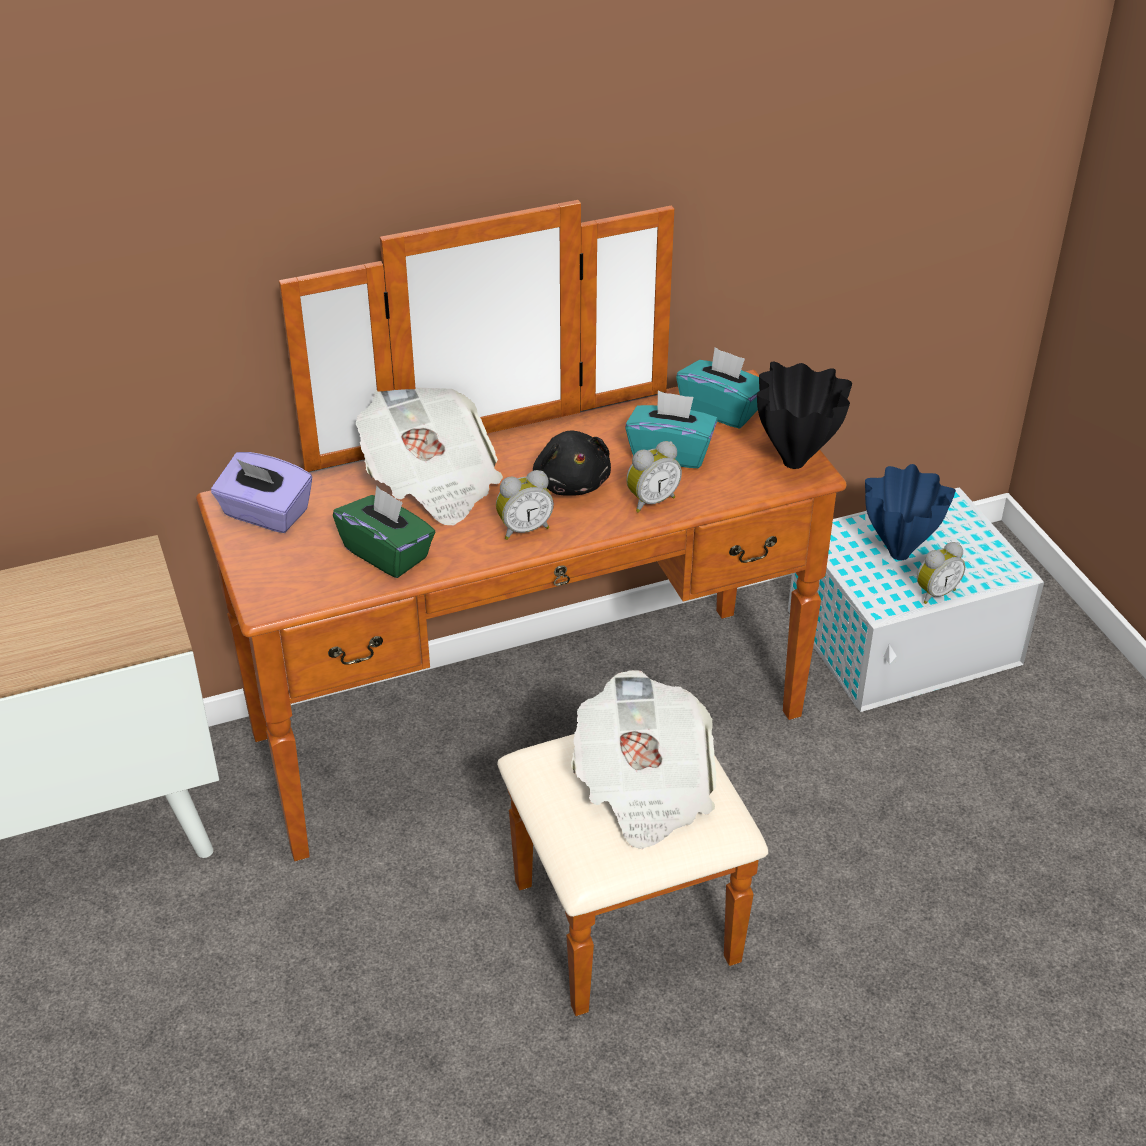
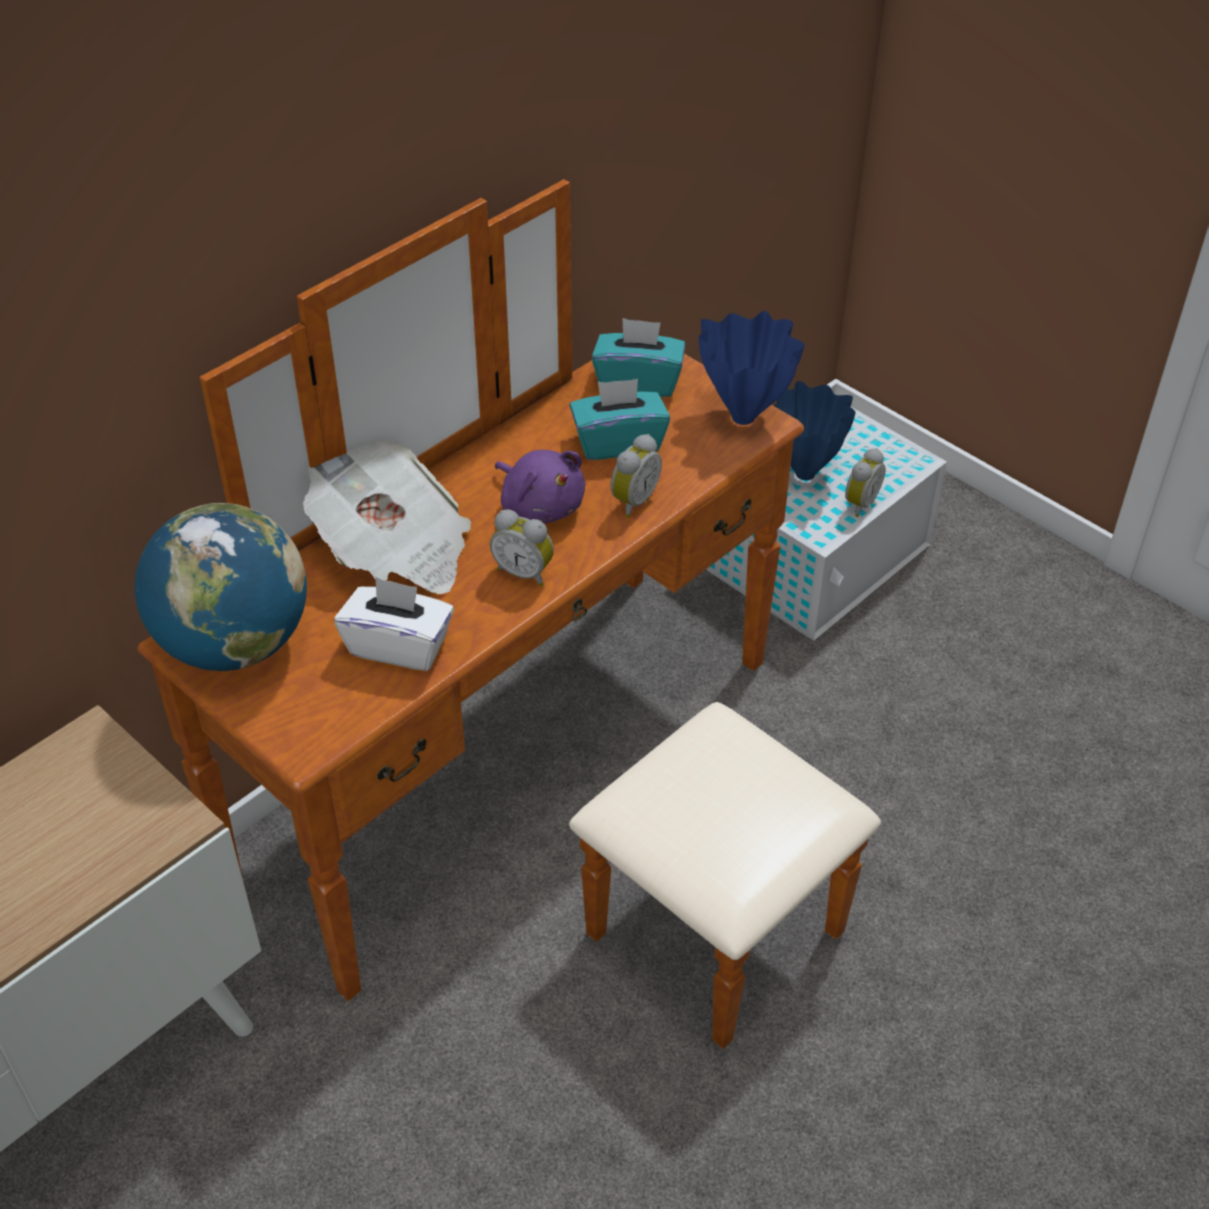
camera: 25 degrees left, 5 degrees up
(265, 514) = (234, 644): purple tissue box -> globe
(387, 553) = (399, 645): green tissue box -> white tissue box
(524, 529) = (524, 572): alarm clock -> alarm clock turned 75 degrees clockwise
(571, 482) = (540, 505): black plush toy -> purple plush toy
(644, 788) = (740, 801): newspaper -> none
(795, 463) = (745, 418): black vase -> blue vase

